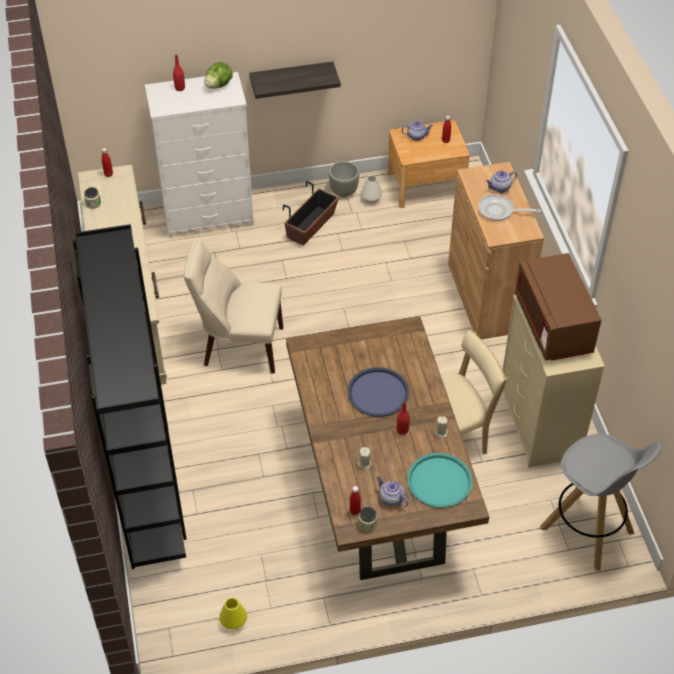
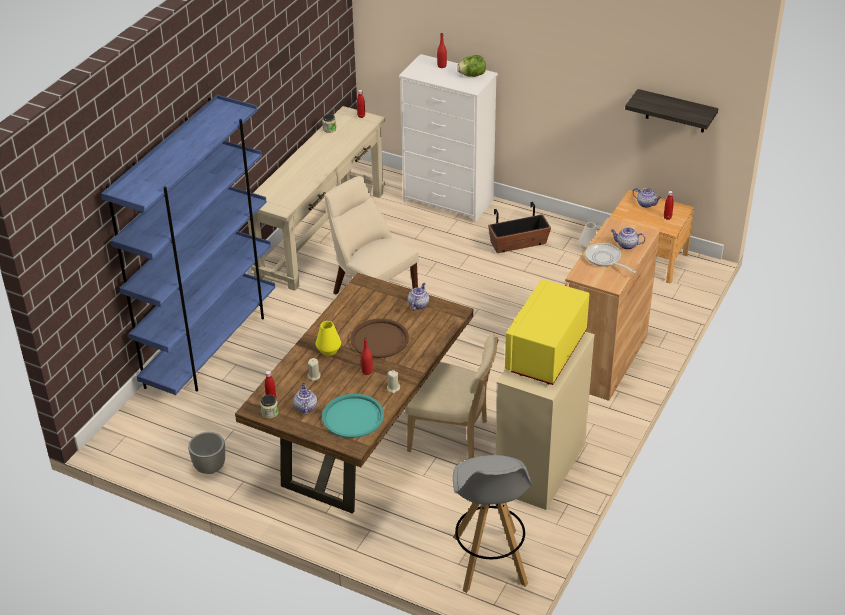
camera: 40 degrees right, 10 degrees down
(148, 486) = (210, 346): black bookcase -> blue bookcase
(233, 621) = (169, 458): yellow vase -> yellow vase (328, 350)
(291, 79) = (545, 100): shelf -> shelf (676, 111)
(343, 192) = (572, 232): grey planter -> grey planter (209, 467)
(372, 339) = (418, 304): none -> teapot
(378, 393) = (379, 339): blue tray -> brown tray
(553, 325) = (546, 352): brown microwave -> yellow microwave

